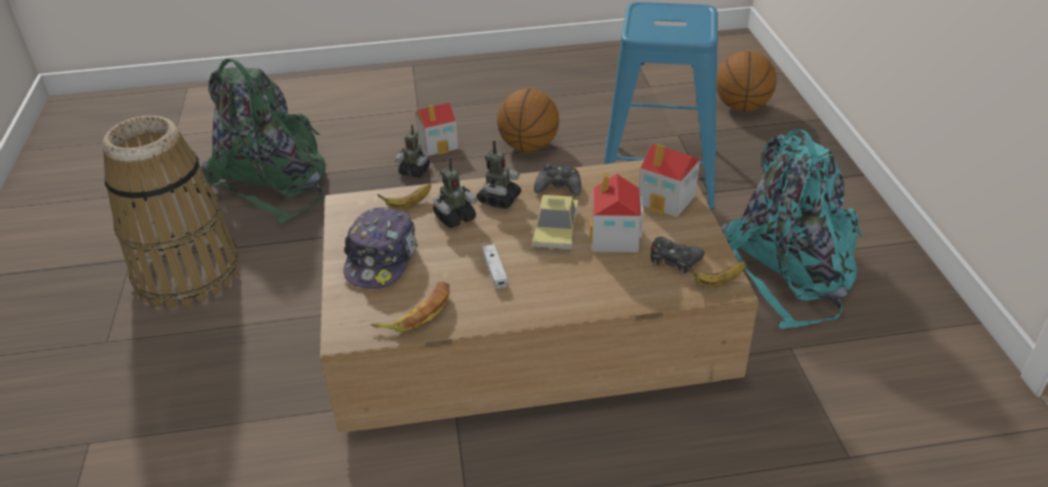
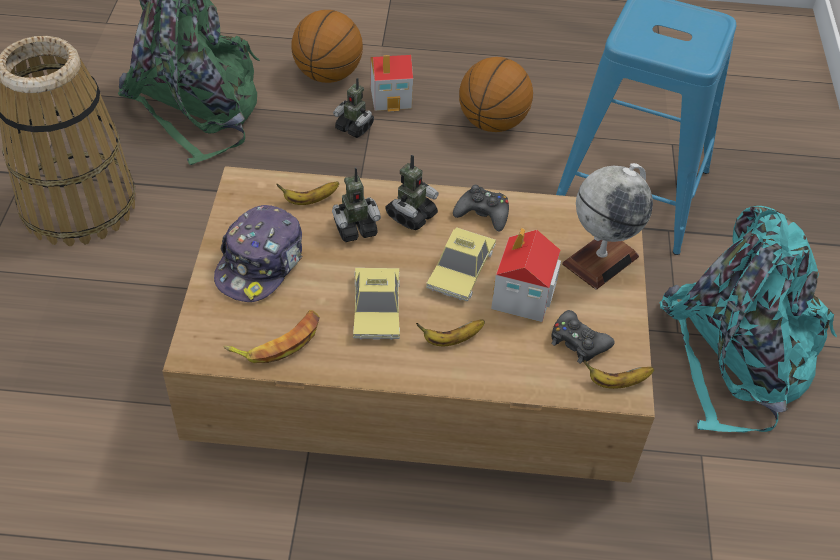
camera: 10 degrees right, 10 degrees up
(495, 271) = (376, 308): white game controller -> toy car
(567, 280) = (451, 340): none -> banana
(667, 199) = (600, 259): toy house -> globe
(742, 107) = (763, 122): basketball -> basketball (328, 74)

